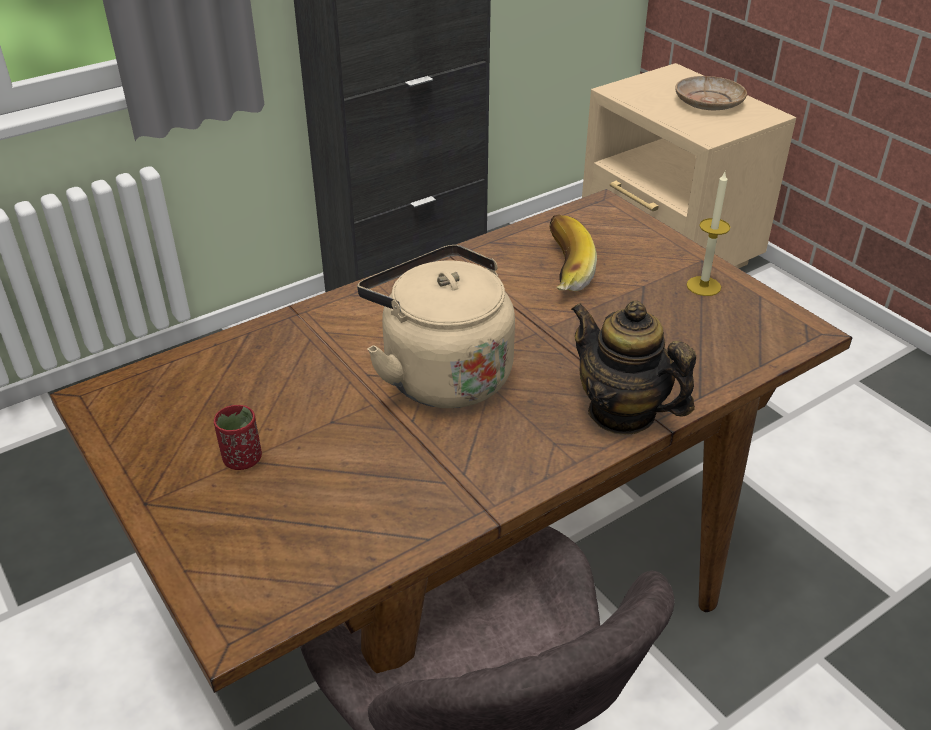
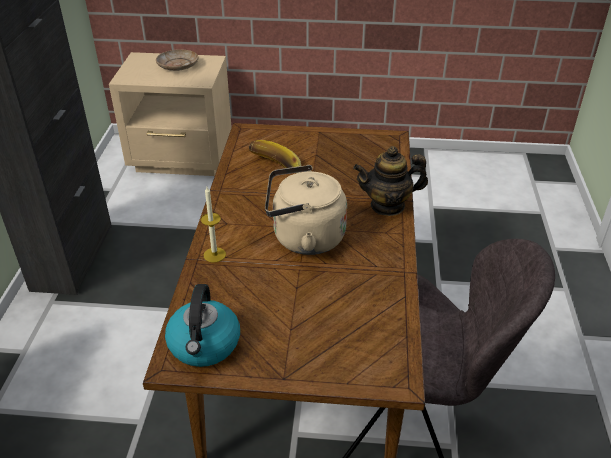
camera: 50 degrees left, 0 degrees up
(148, 404) = (204, 345): none -> kettle
(242, 459) = (290, 329): red cup -> none
(703, 286) = (336, 141): candle -> candle (214, 255)

